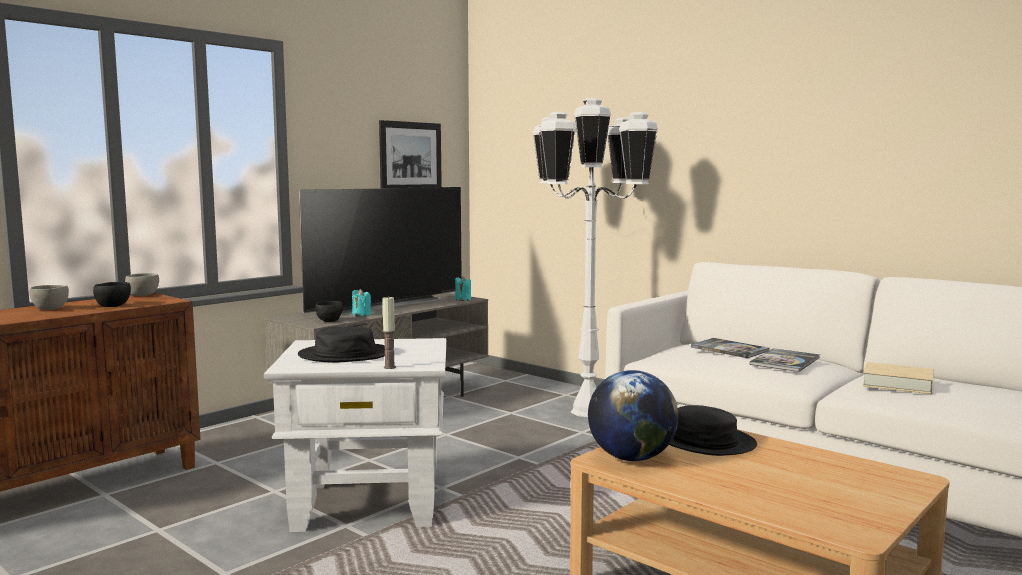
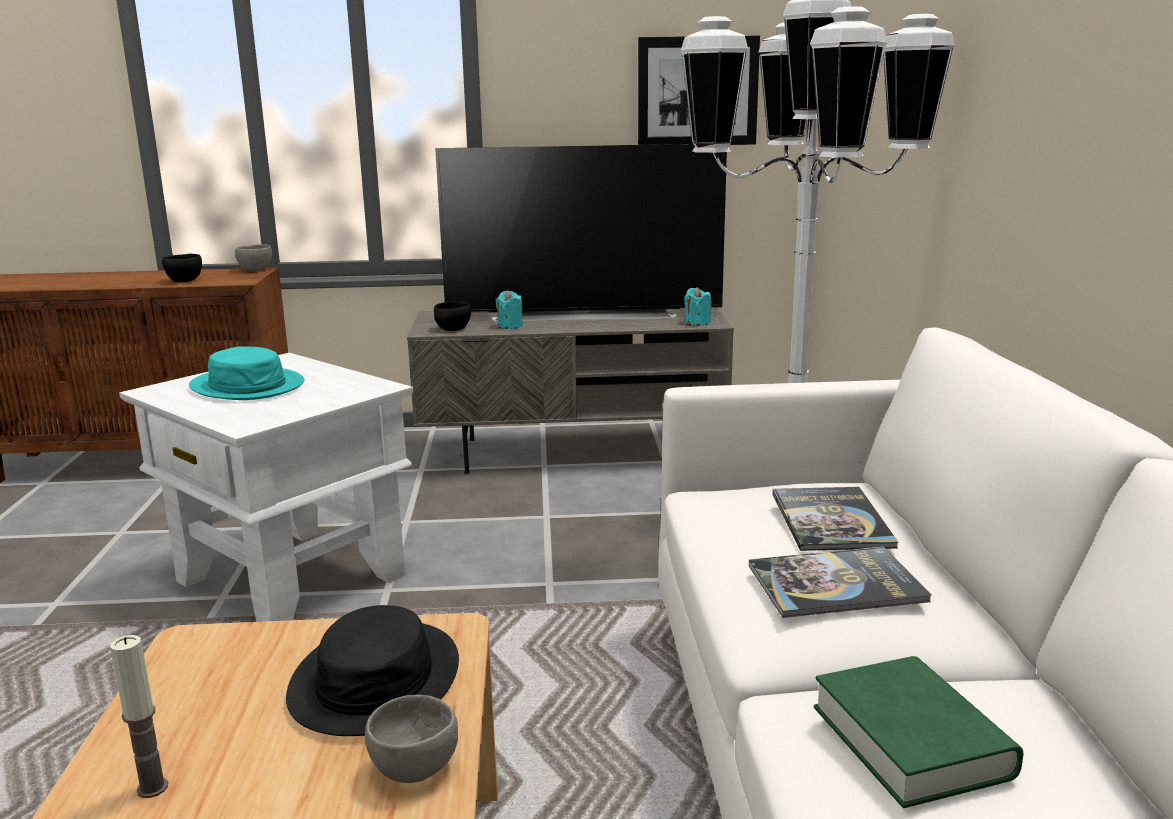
camera: 45 degrees right, 10 degrees up
(51, 309) = (141, 277): grey bowl -> grey bowl (417, 769)
(345, 355) = (248, 386): black hat -> turquoise hat
(389, 367) = (214, 417): candle -> candle (152, 788)
(631, 458) = (220, 660): globe -> none
(897, 384) = (910, 741): beige book -> green book

